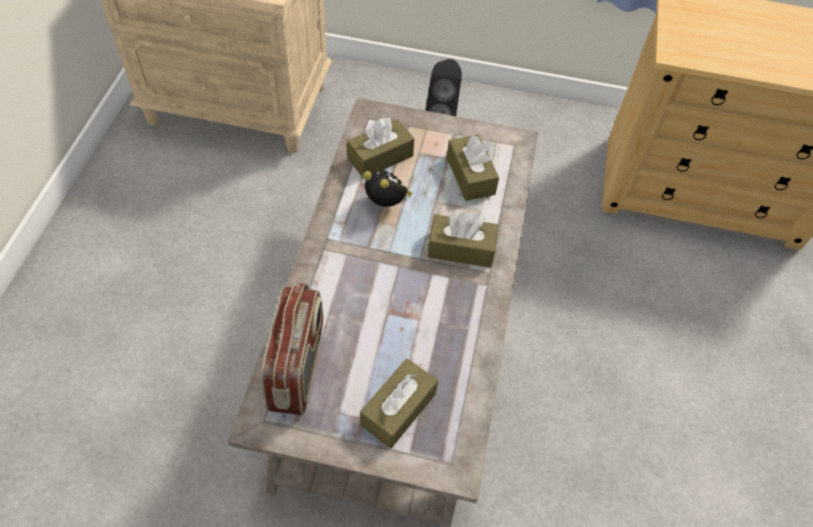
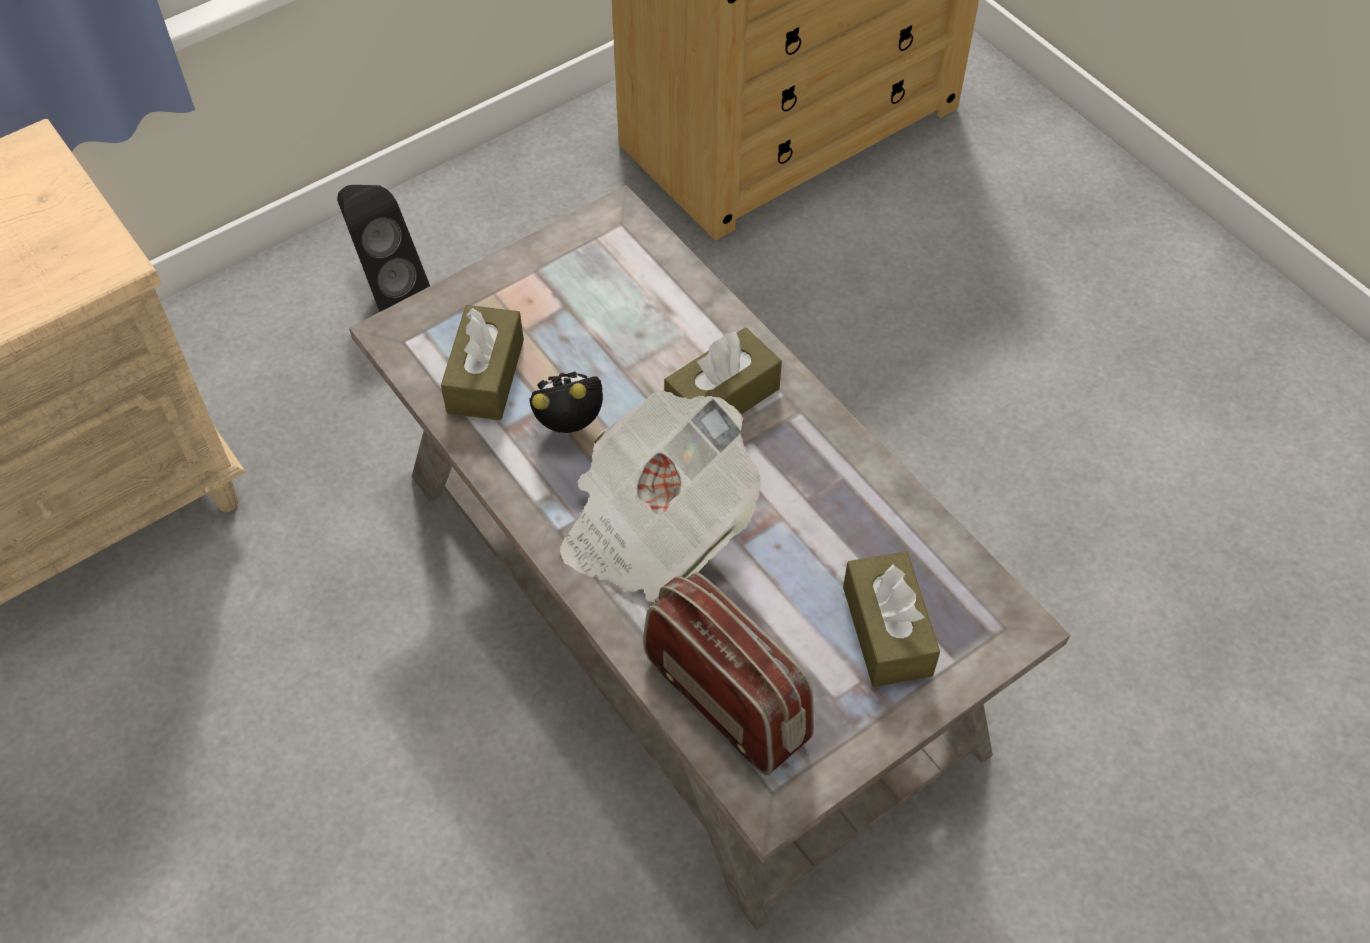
camera: 45 degrees left, 0 degrees up
(365, 272) = (655, 525): none -> newspaper
(470, 176) = (620, 304): brown tissue box -> none

